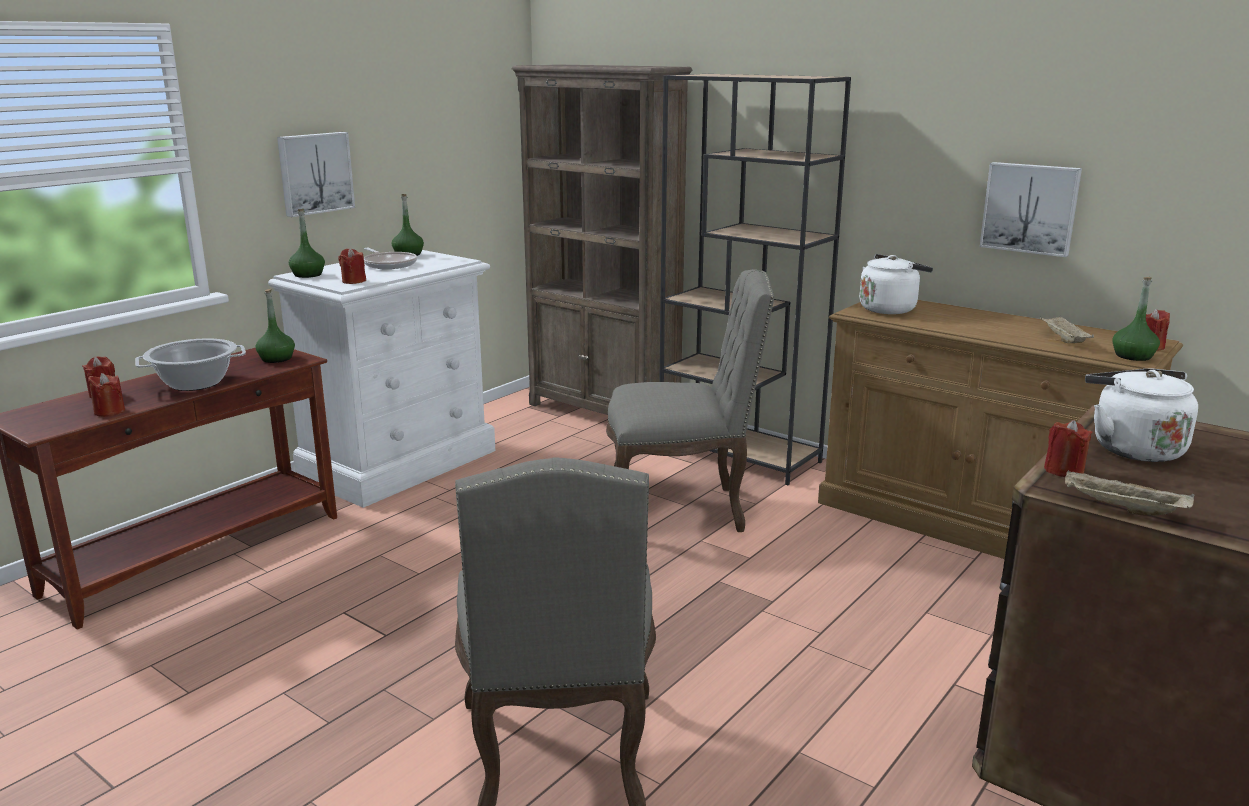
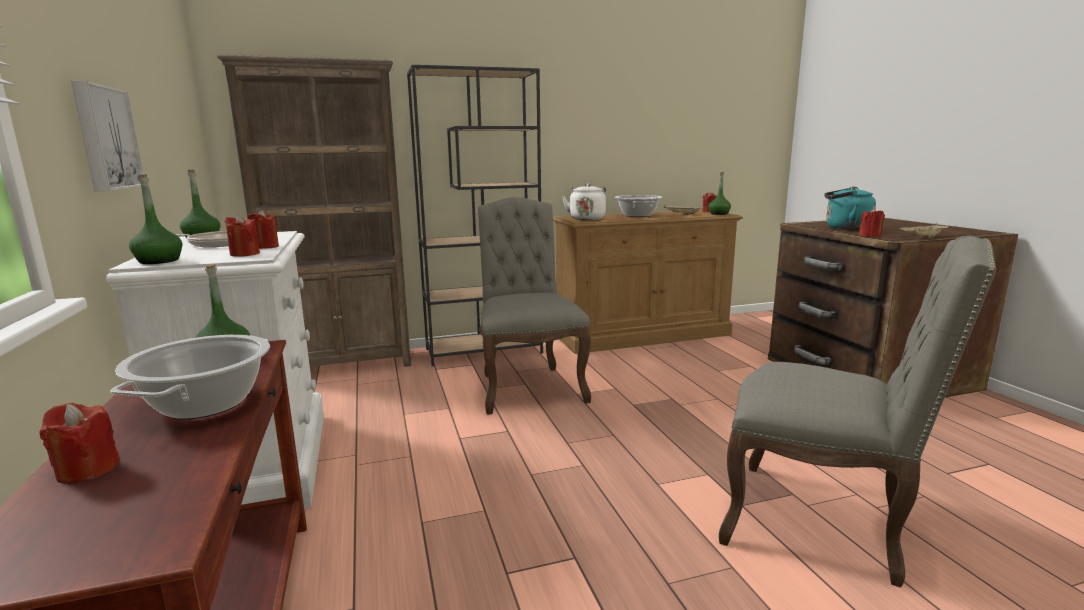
camera: 55 degrees left, 5 degrees down
(109, 412) = (190, 472): red candle -> red candle (265, 247)
(679, 510) = (529, 387): grey chair -> grey chair turned 45 degrees counterclockwise
(986, 322) = (638, 215): none -> cooking pot
(1030, 208) = (631, 151): picture -> none
(1132, 448) = (844, 228): white kettle -> turquoise kettle

